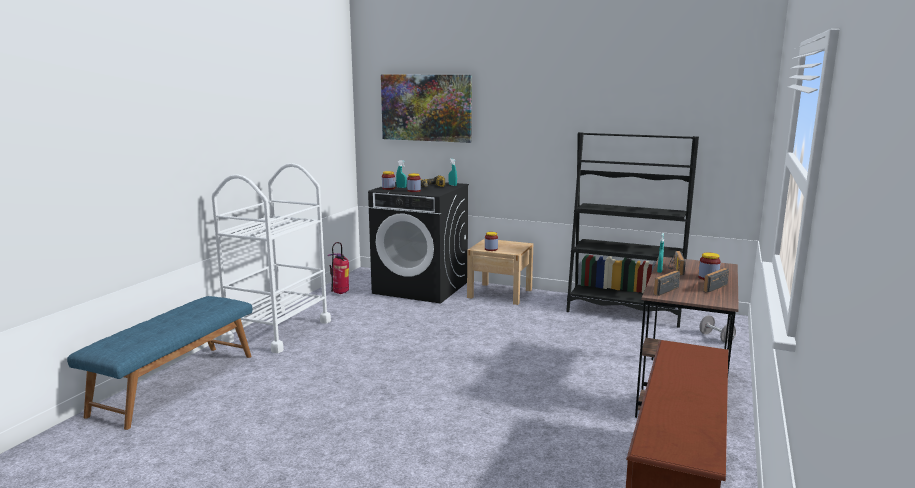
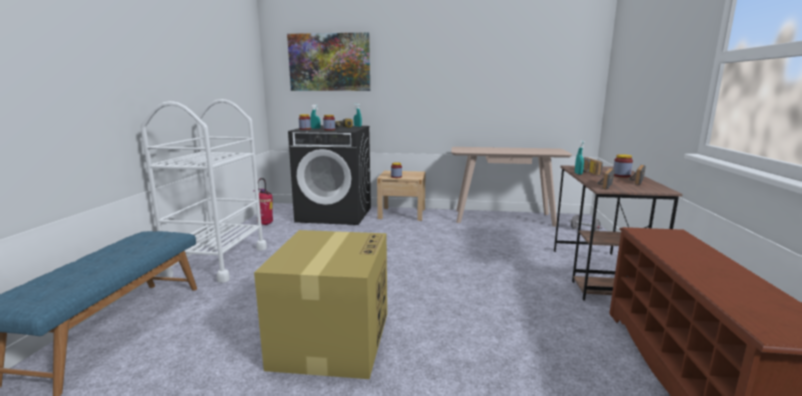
camera: 15 degrees left, 0 degrees up
(353, 417) = (332, 338): none -> cardboard box
(624, 310) = (504, 218): black bookcase -> beige console table

